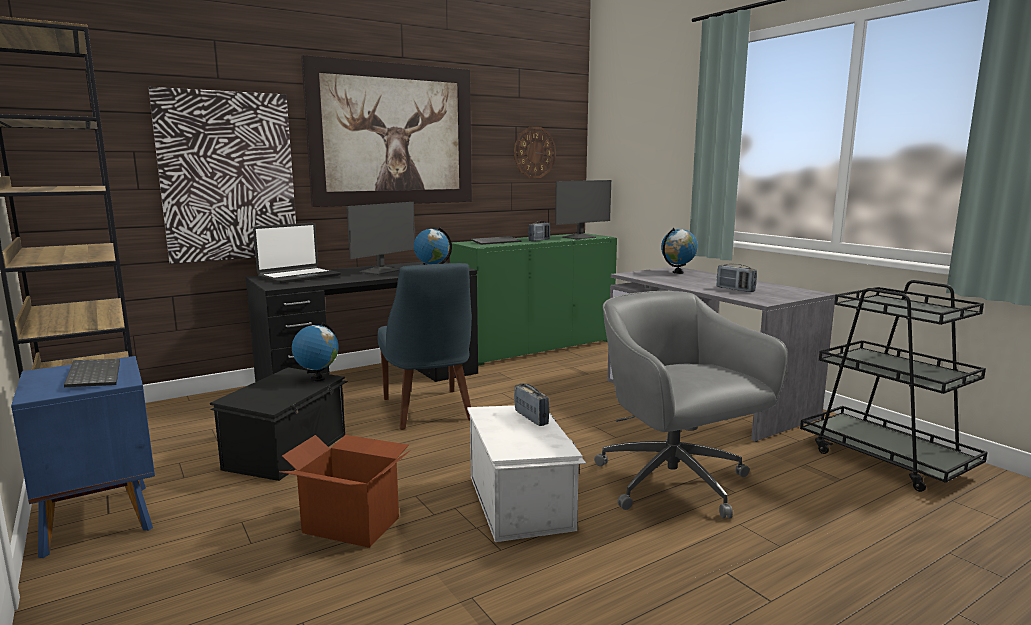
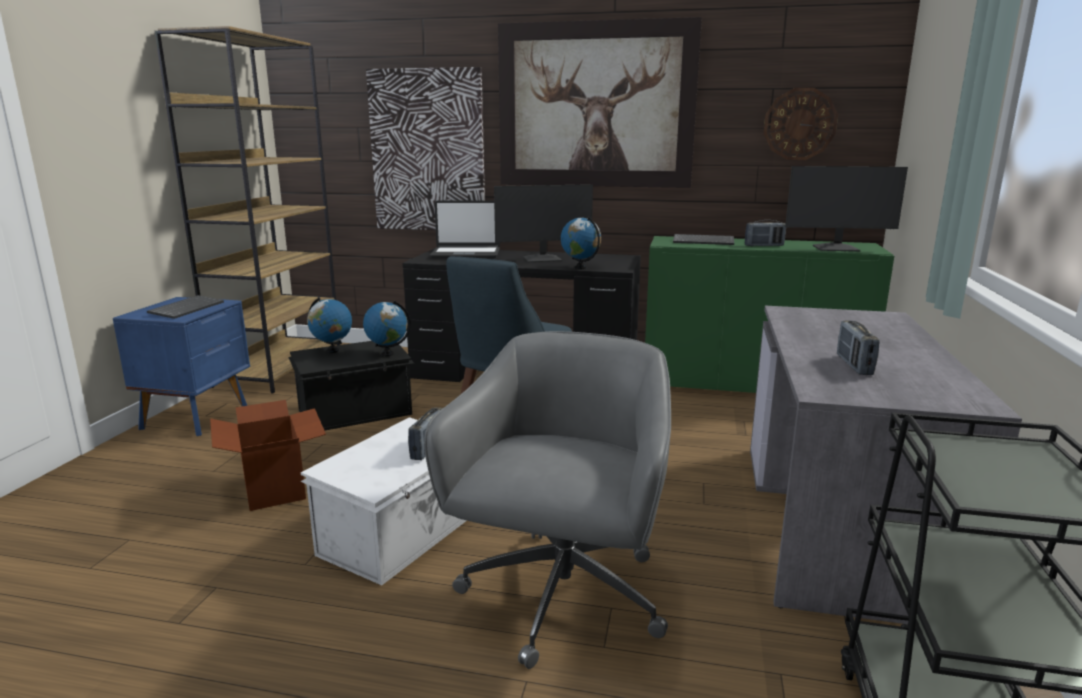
camera: 45 degrees right, 5 degrees up
(678, 272) = (867, 322): globe -> globe (332, 351)

